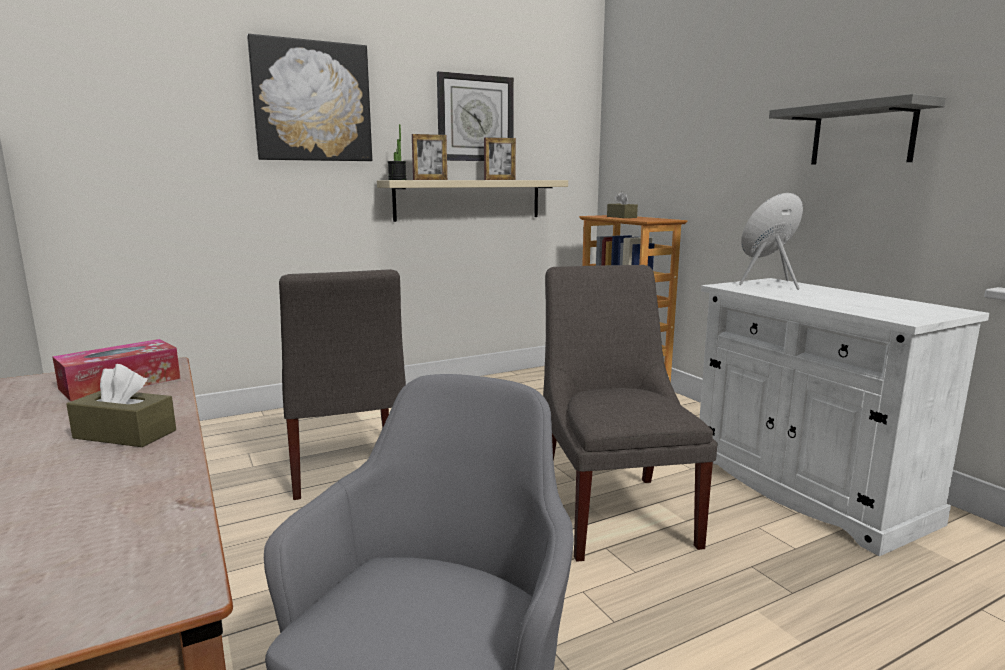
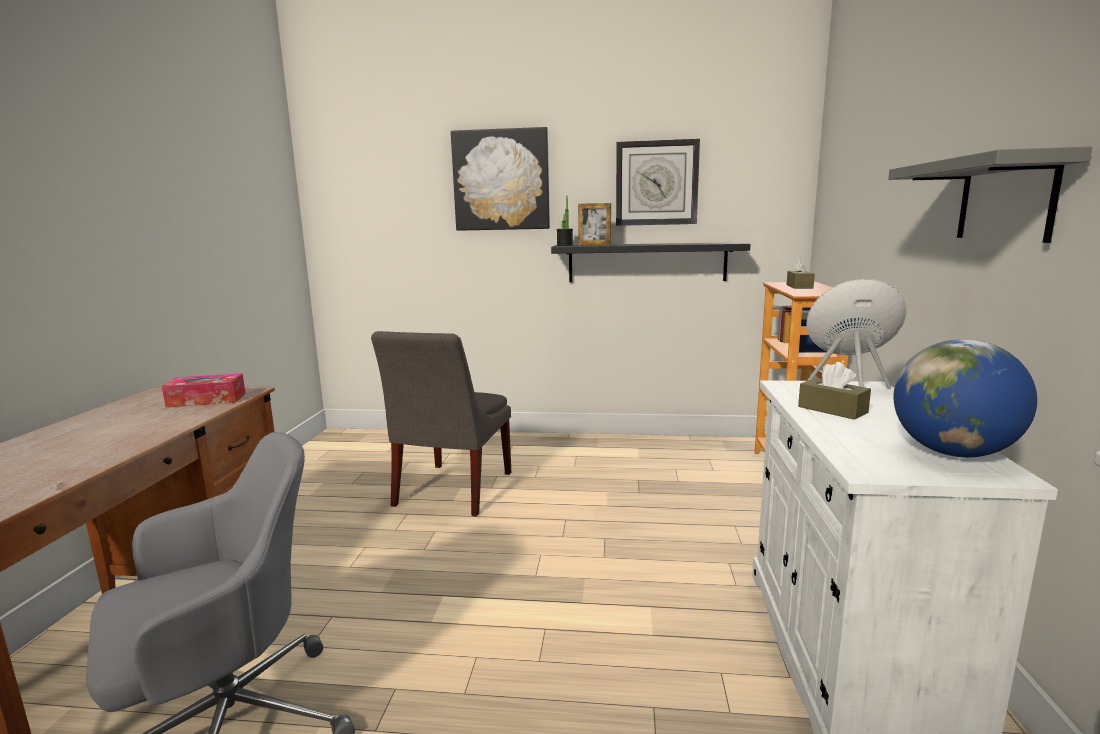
camera: 35 degrees right, 0 degrees up
(125, 434) = (134, 435): brown tissue box -> brown tissue box (832, 409)
(469, 199) = (646, 262): beige shelf -> black shelf
(499, 179) = (674, 243): picture frame -> none
(614, 511) = (598, 599): grey chair -> none
(910, 305) = (953, 453): none -> globe

